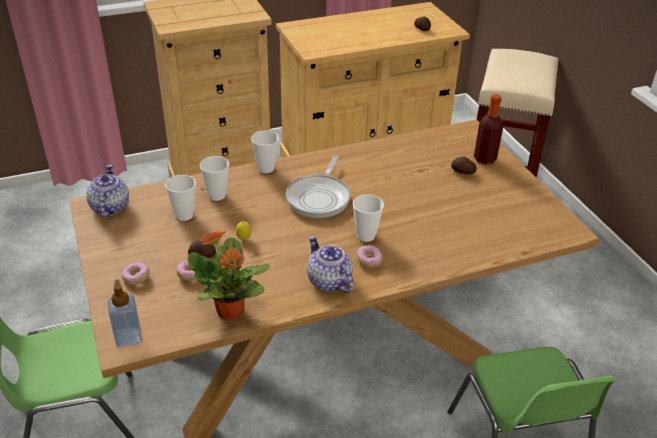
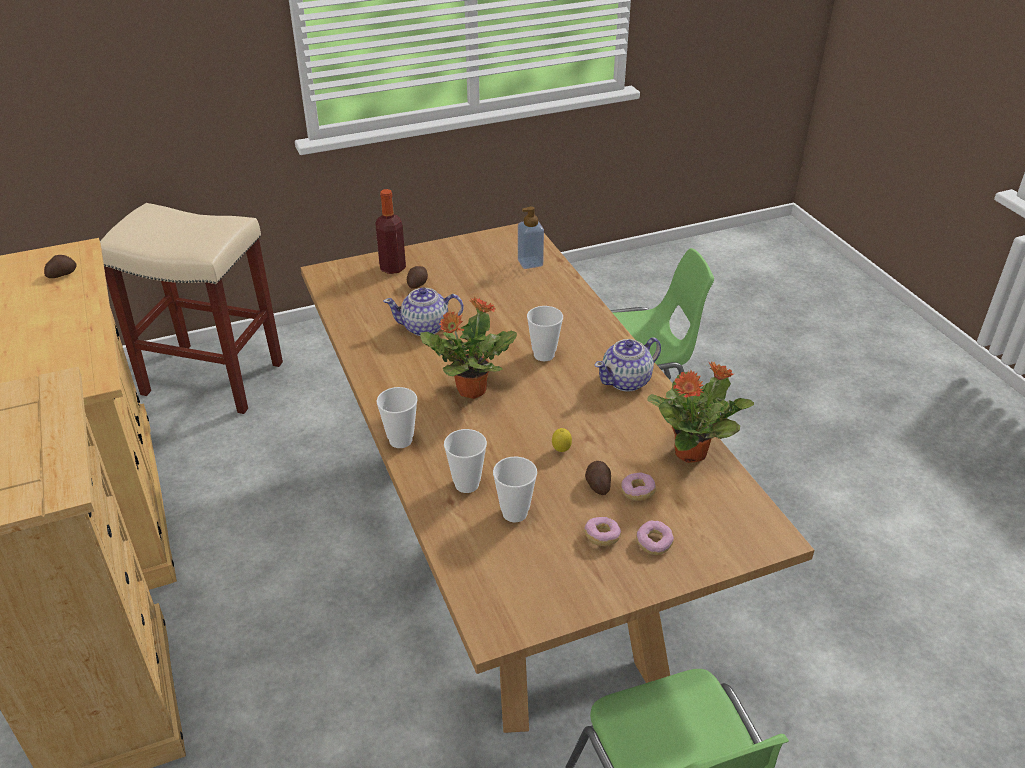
camera: 90 degrees left, 0 degrees up
(109, 207) = (500, 602): teapot -> teapot (425, 327)
(128, 337) = (758, 533): soap dispenser -> soap dispenser (530, 263)
(319, 197) = (470, 390): frying pan -> potted plant
(369, 261) = (587, 353): donut -> donut (602, 537)

